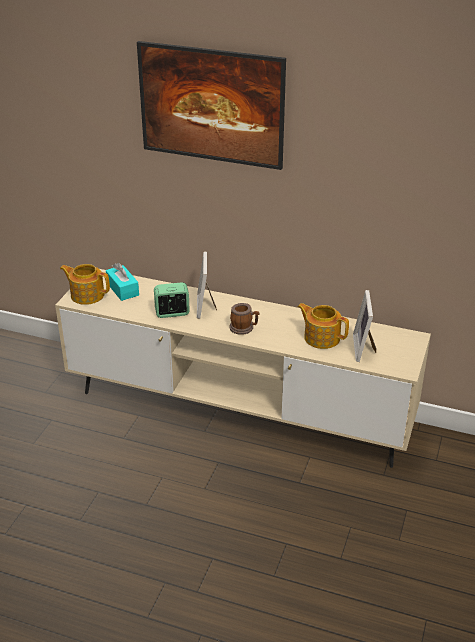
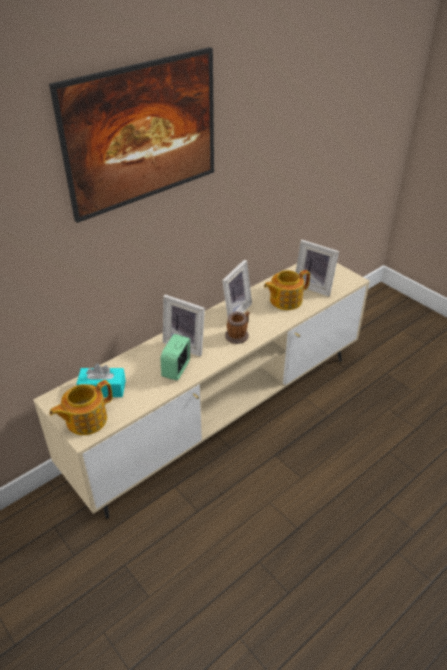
camera: 60 degrees left, 5 degrees up
(274, 315) = (233, 311): none -> picture frame

